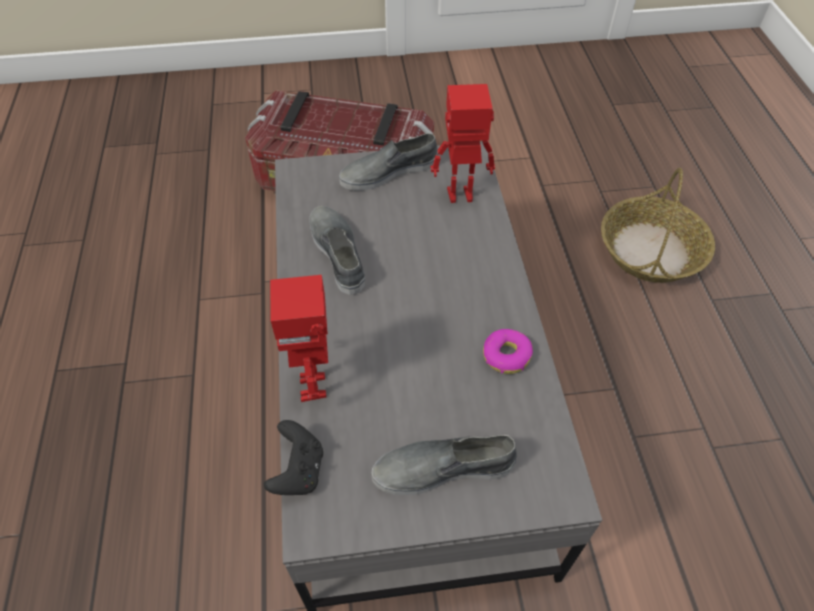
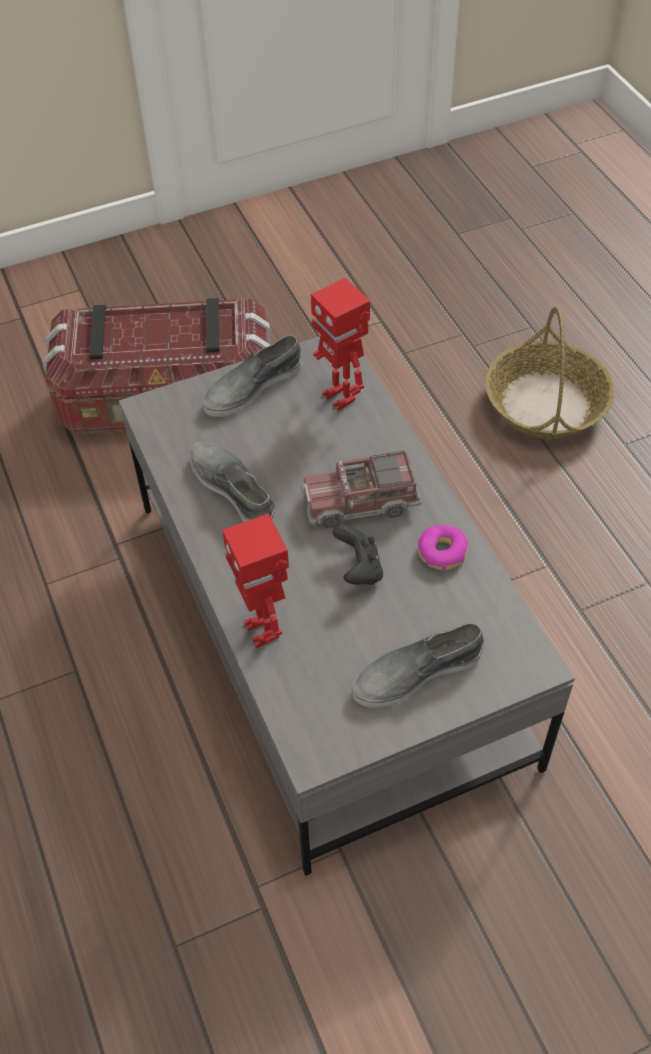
camera: 15 degrees left, 0 degrees up
(298, 470) = (279, 711): black game controller -> black game controller (359, 569)
(446, 290) = (360, 502): none -> toy truck
(460, 196) = (340, 397): toy robot -> toy robot turned 105 degrees counterclockwise

